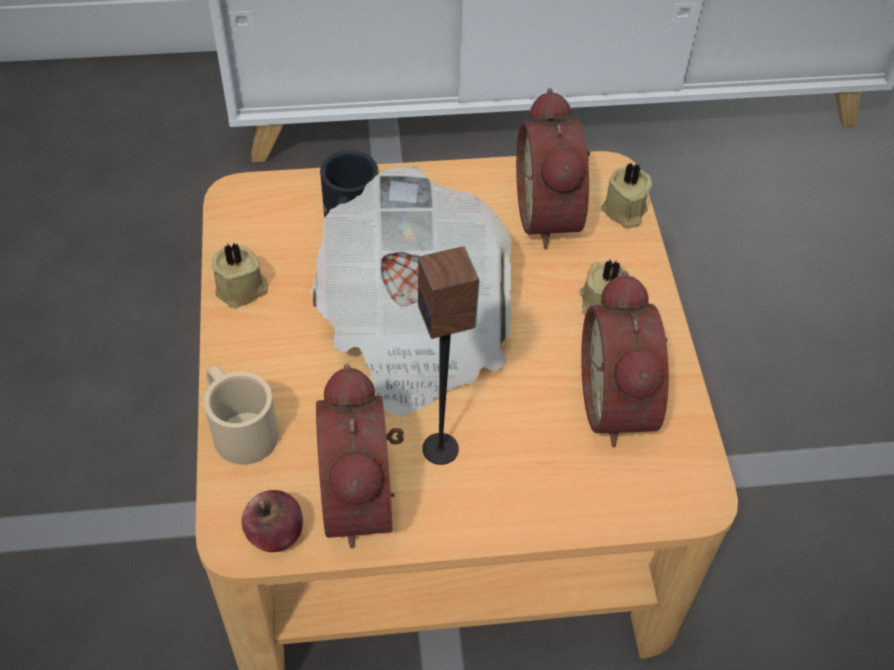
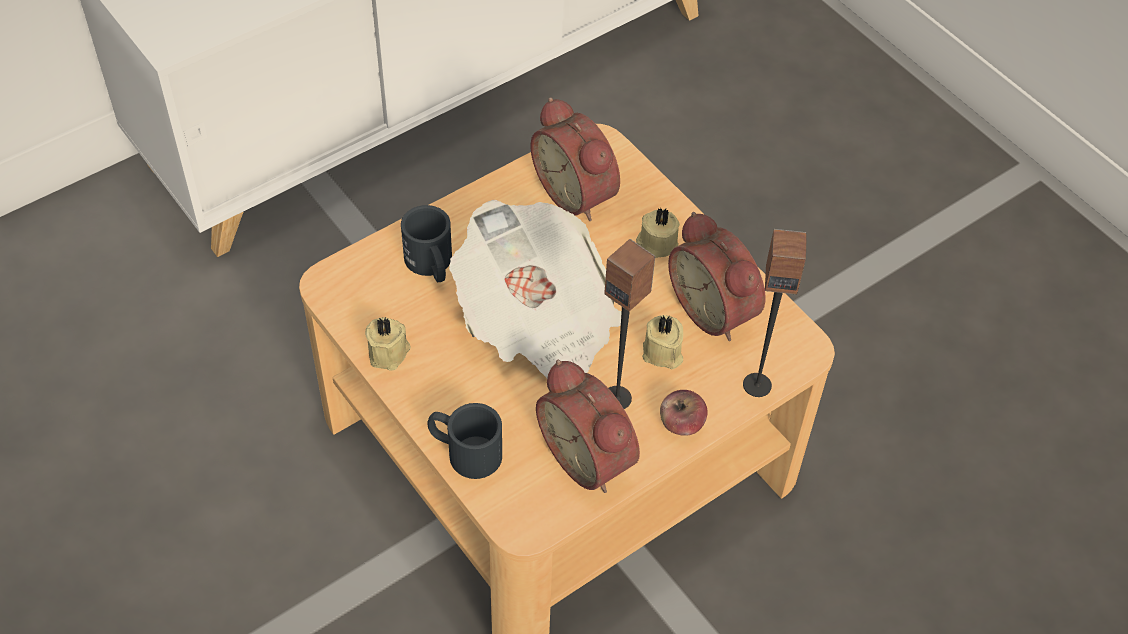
camera: 30 degrees left, 0 degrees up
(238, 426) = (464, 451): beige mug -> black mug
(275, 533) = (546, 510): apple -> apple (681, 424)
(612, 512) = (757, 384): none -> speaker
(624, 211) = (627, 167): beige candle -> beige candle (662, 354)

